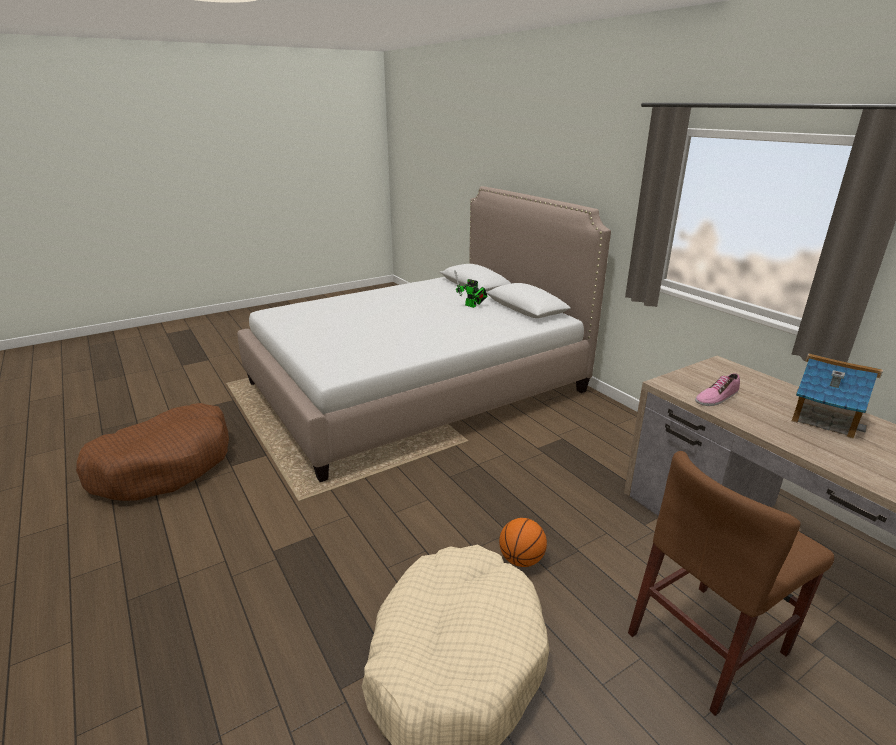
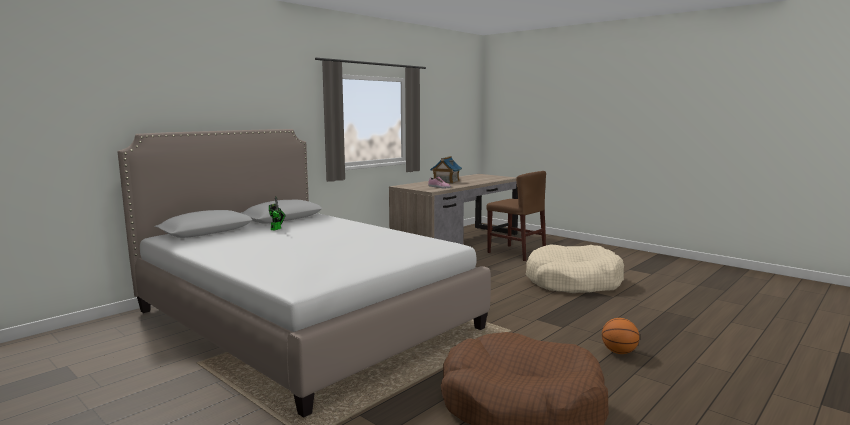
camera: 105 degrees left, 15 degrees down
(521, 559) = (502, 275): basketball -> basketball (619, 352)

